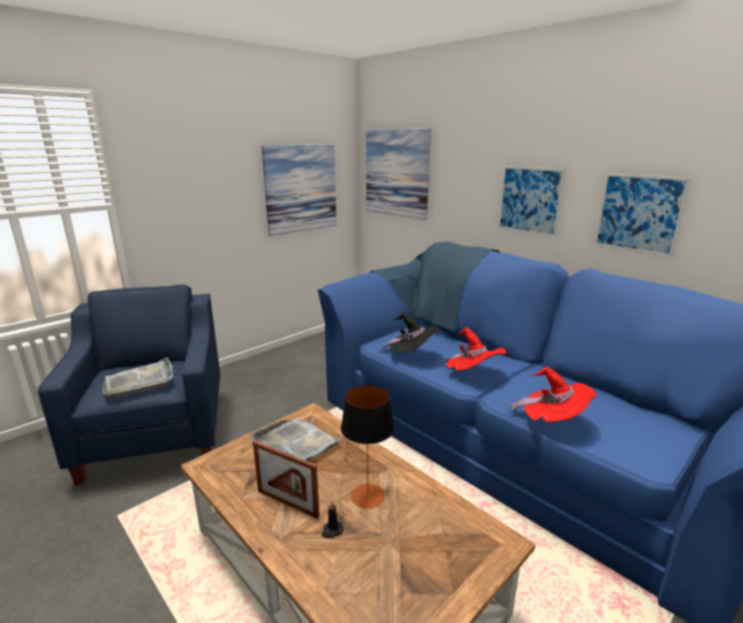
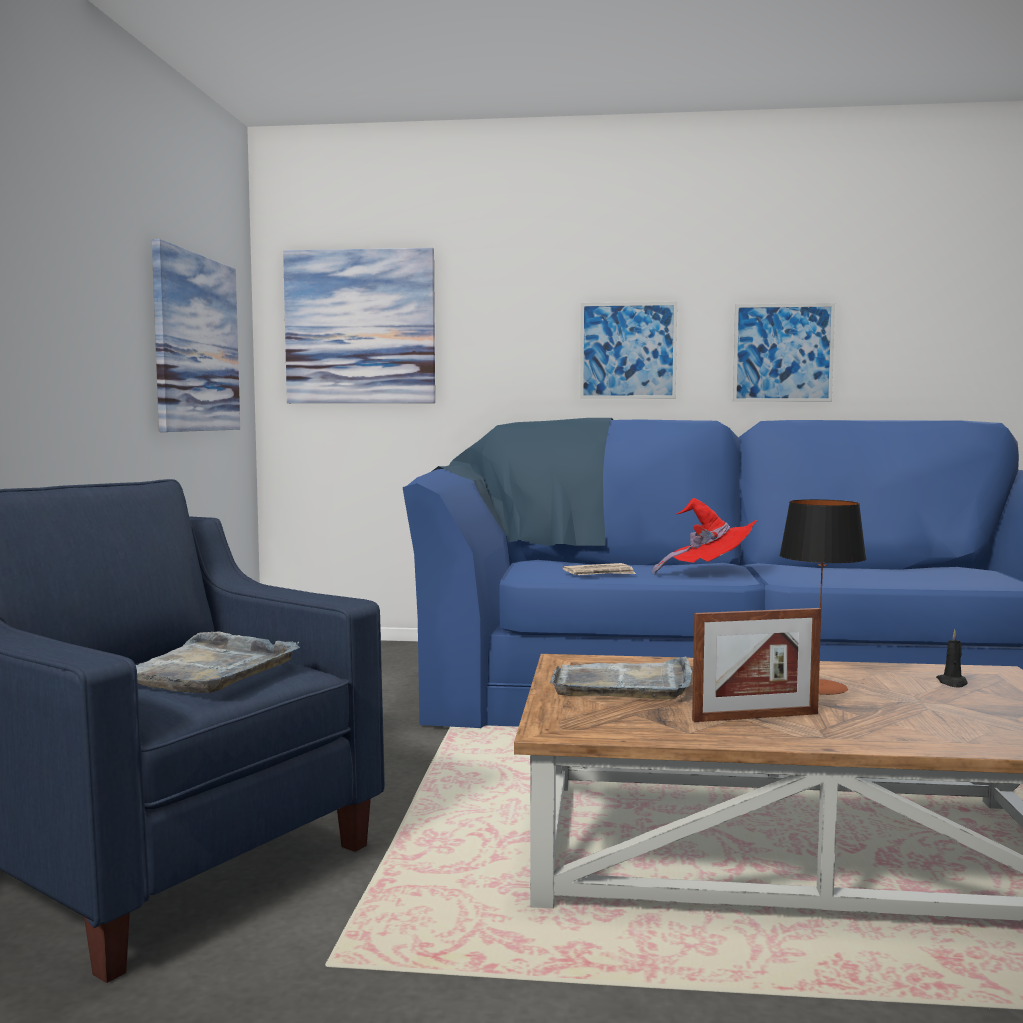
camera: 40 degrees left, 15 degrees down
(332, 531) = (855, 714): black candle -> black candle (952, 683)
(412, 355) = (599, 573): black hat -> newspaper
(552, 421) = (873, 580): red hat -> none

